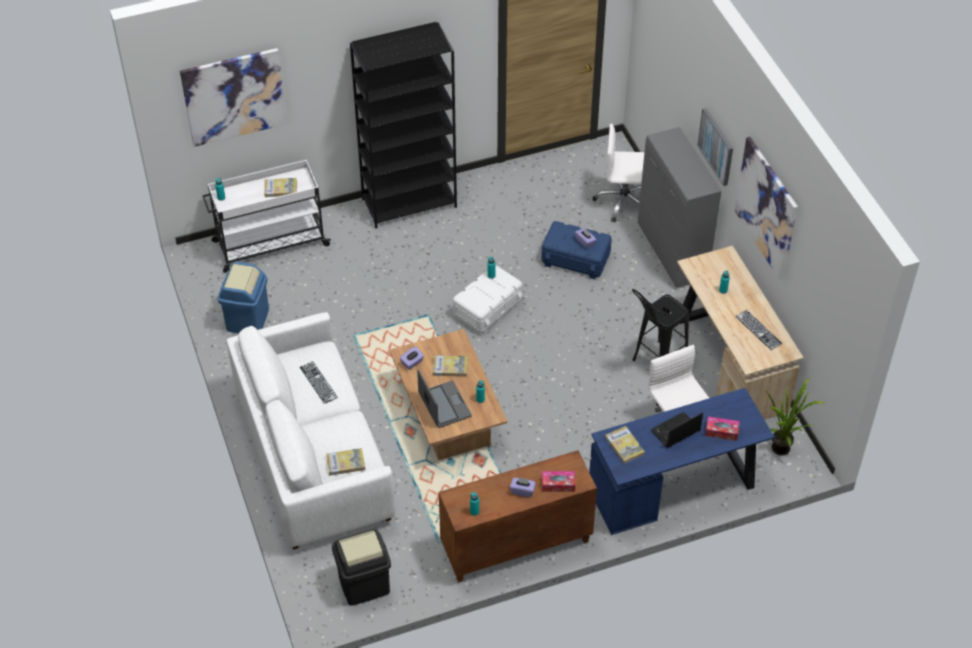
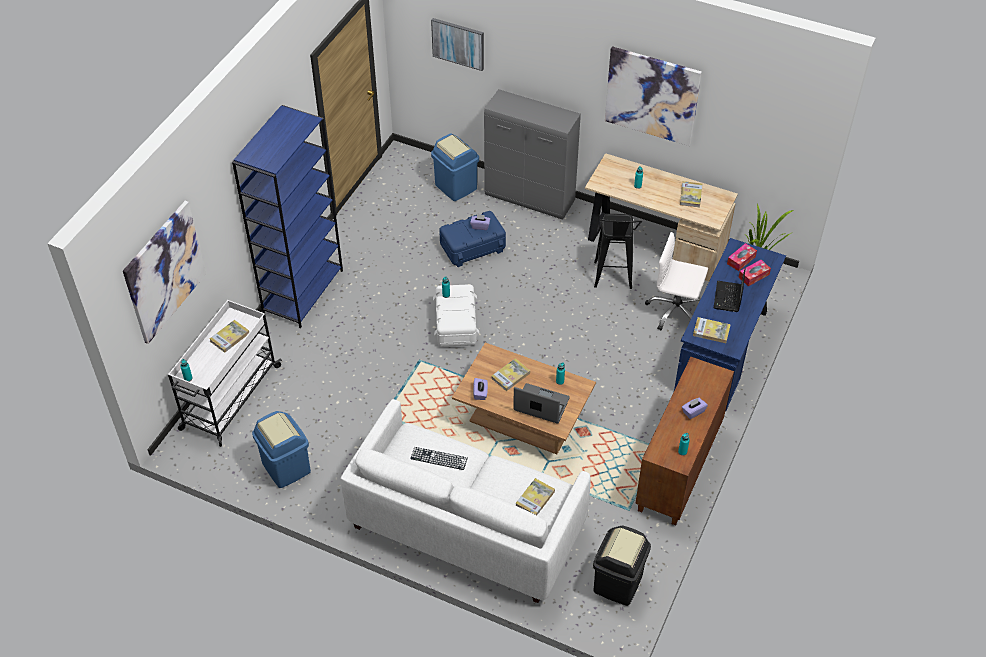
camera: 45 degrees left, 0 degrees up
(409, 203) = (303, 291): black bookcase -> blue bookcase
(558, 484) = (708, 389): tissue box -> tissue box (741, 260)
(623, 202) = (455, 187): white office chair -> blue trash can
(716, 146) = (558, 80): picture -> picture (458, 43)
(758, 330) = (690, 195): keyboard -> book

